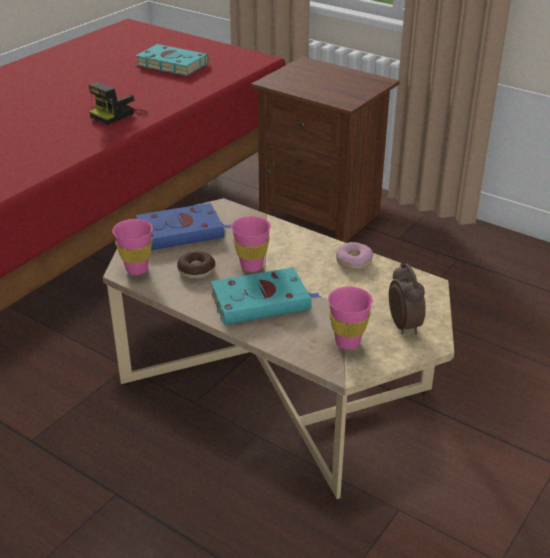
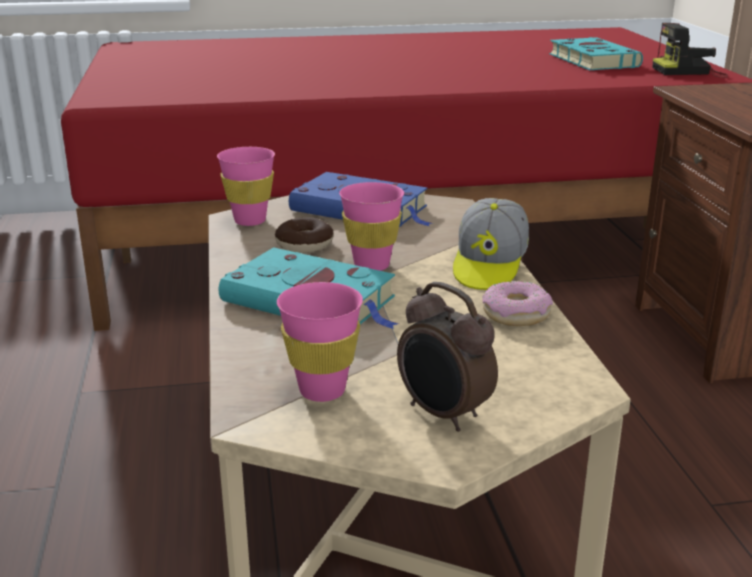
camera: 45 degrees right, 10 degrees down
(118, 115) = (442, 79): camera -> camera (689, 72)
(302, 239) = (489, 266): none -> cap
(405, 325) = (443, 415): alarm clock -> alarm clock turned 105 degrees clockwise

